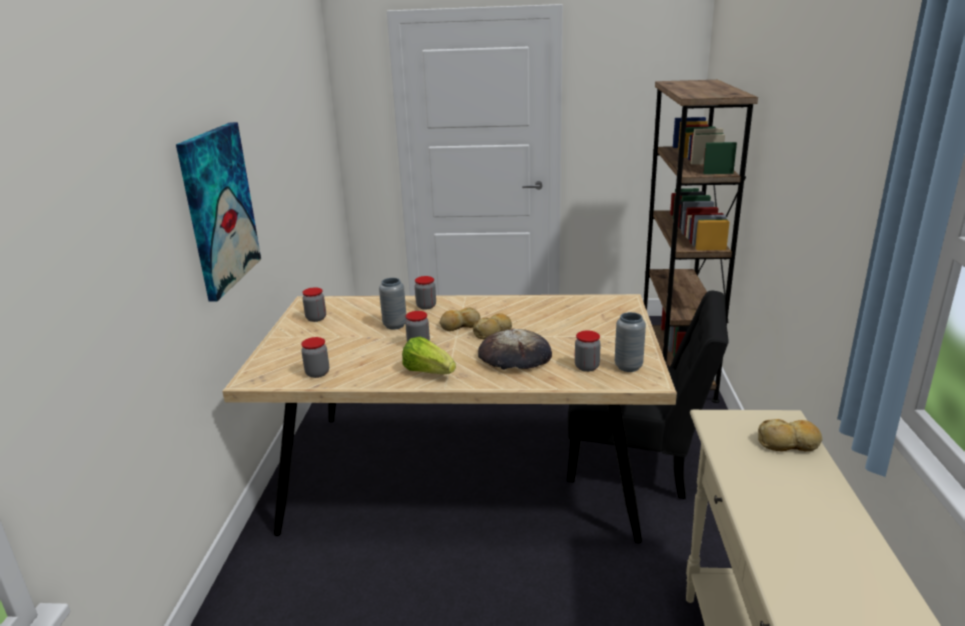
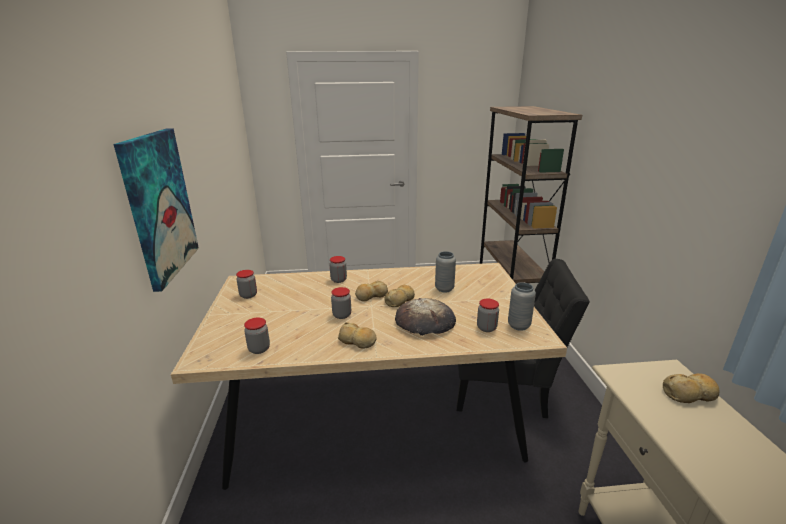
camera: 10 degrees left, 0 degrees up
(395, 325) = (317, 298): grey vase -> grey vase (444, 289)
(428, 372) = (357, 341): lettuce -> bread

